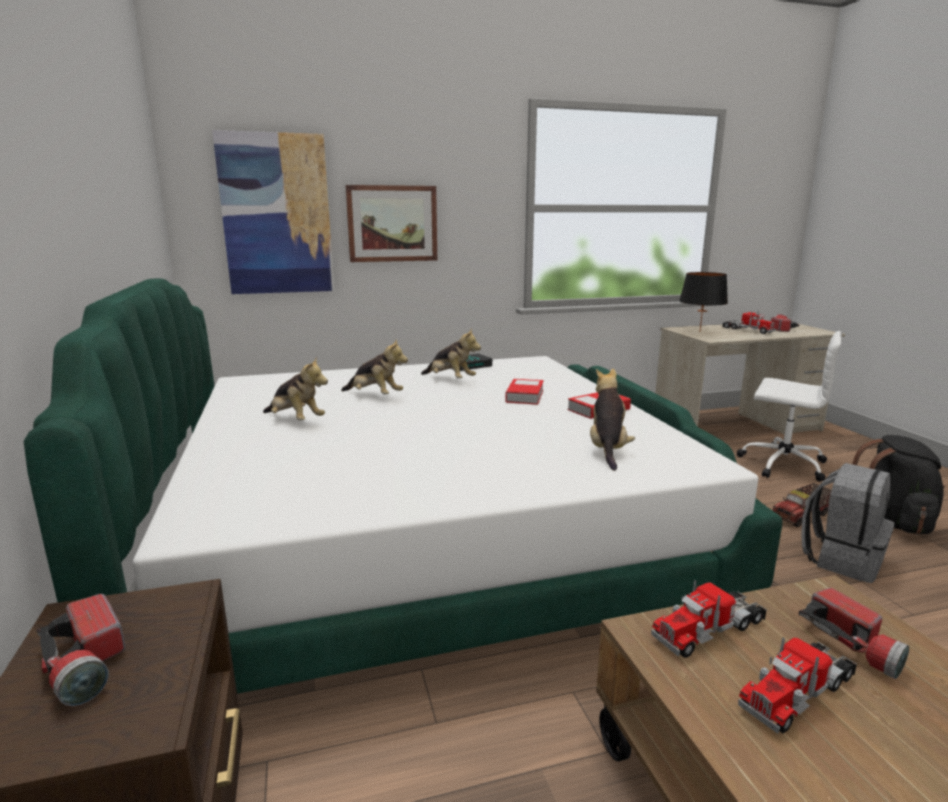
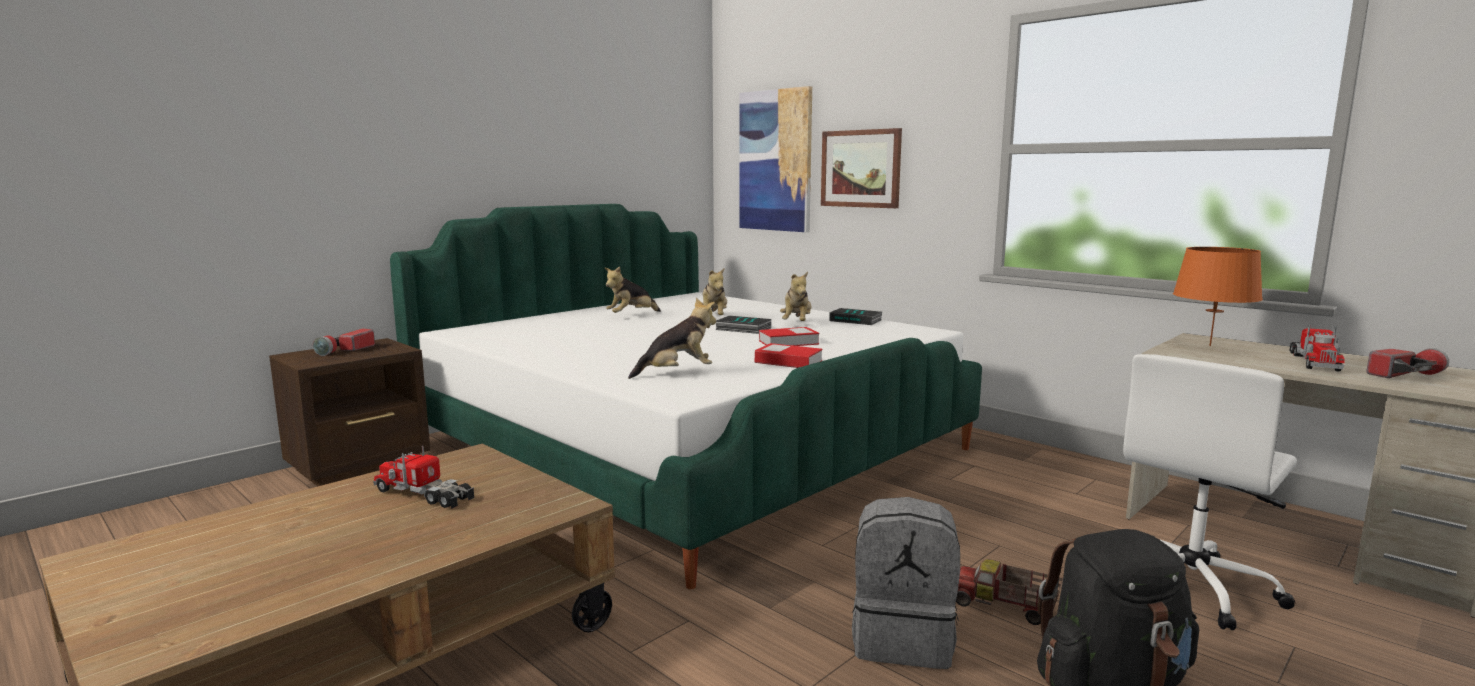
camera: 60 degrees right, 5 degrees down
(295, 420) = (631, 315): plush toy -> plush toy turned 45 degrees clockwise
(445, 397) = (742, 329): none -> book
(699, 332) = (1210, 346): black table lamp -> orange table lamp
(709, 629) = (487, 469): toy truck -> none
(781, 463) = (1191, 585): white office chair -> white office chair turned 45 degrees clockwise
(852, 645) = (494, 510): flashlight -> none

